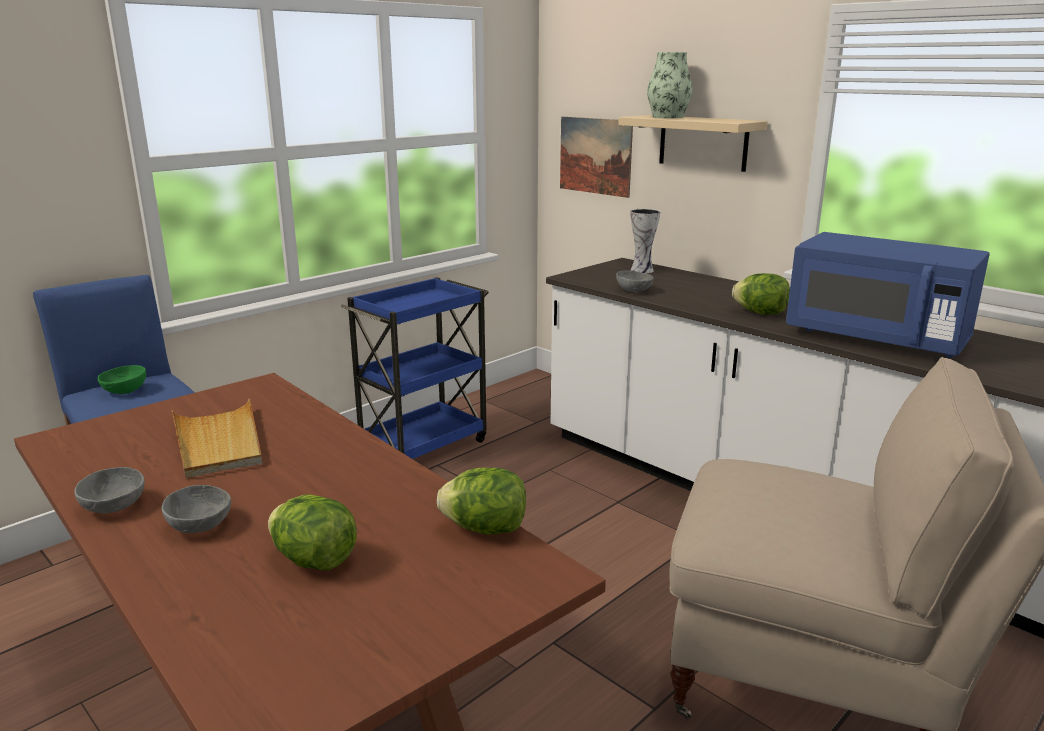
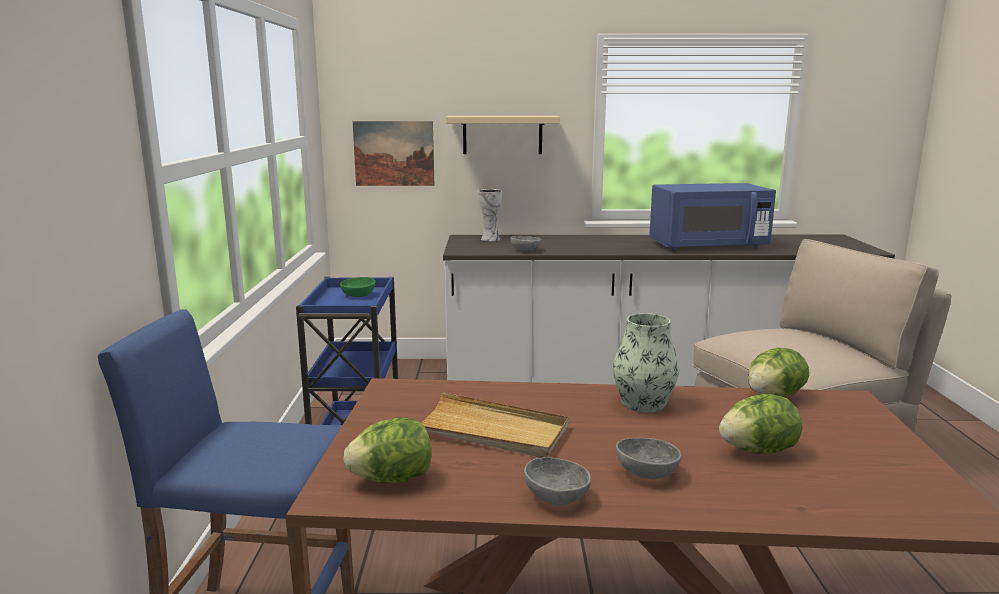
camera: 45 degrees left, 5 degrees down
(124, 391) = (245, 445): green bowl -> green bowl (358, 296)
(667, 117) = (481, 115): vase -> vase (643, 403)
(760, 313) = (627, 247): lettuce -> lettuce (392, 479)

